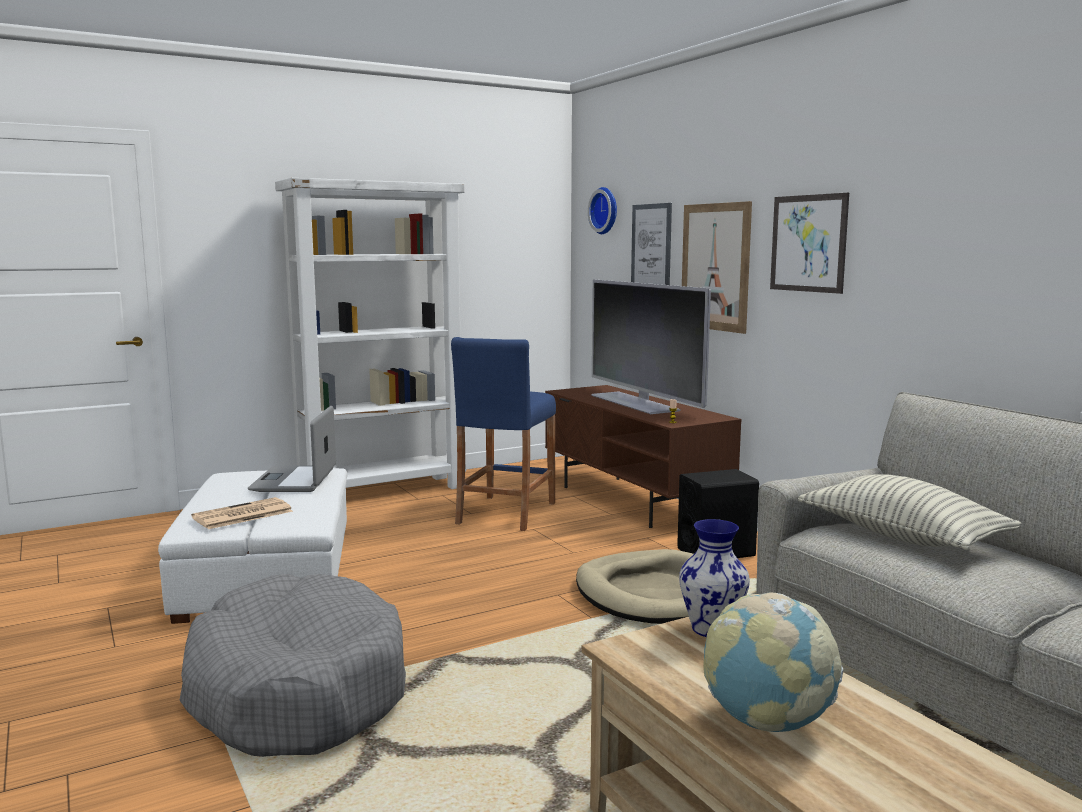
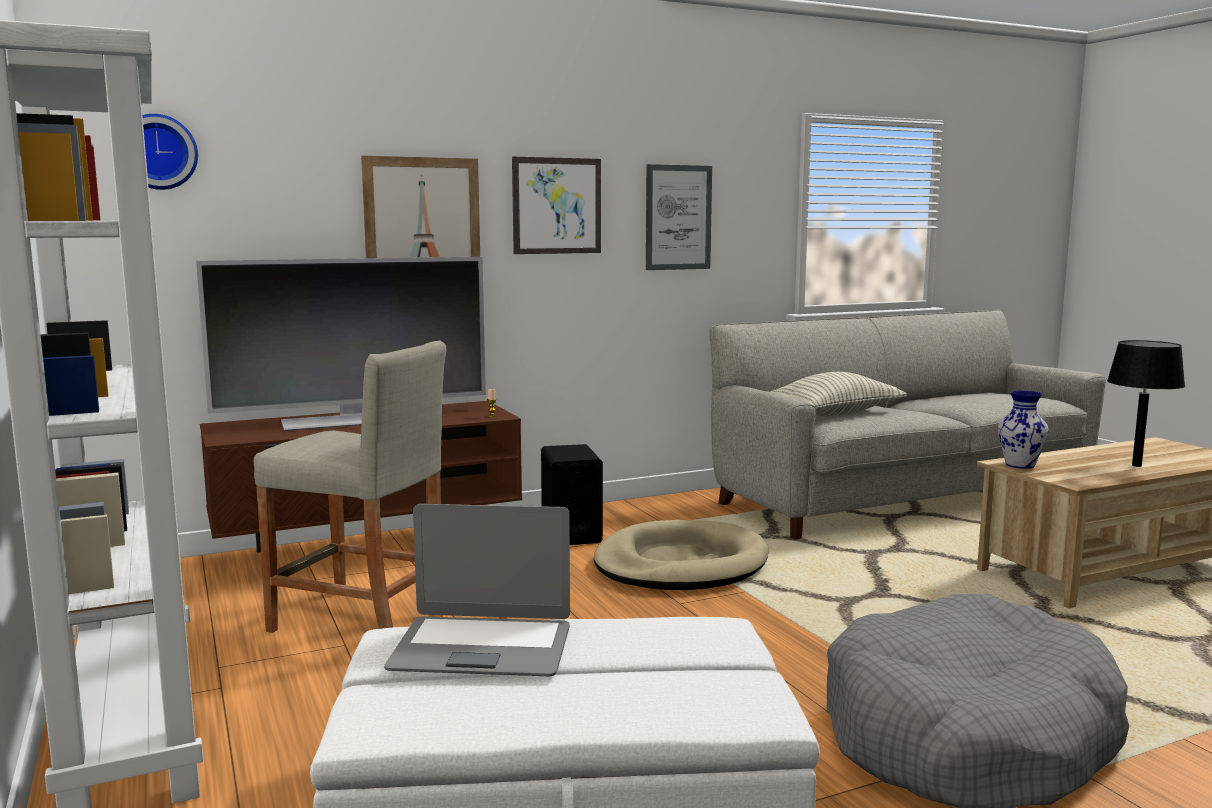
camera: 85 degrees left, 0 degrees up
(241, 515) = (695, 671): newspaper -> none
(505, 513) = (363, 621): blue stool -> beige stool
(651, 248) = (288, 212): picture -> picture (678, 217)
(767, 722) = (1136, 465): globe -> black table lamp

